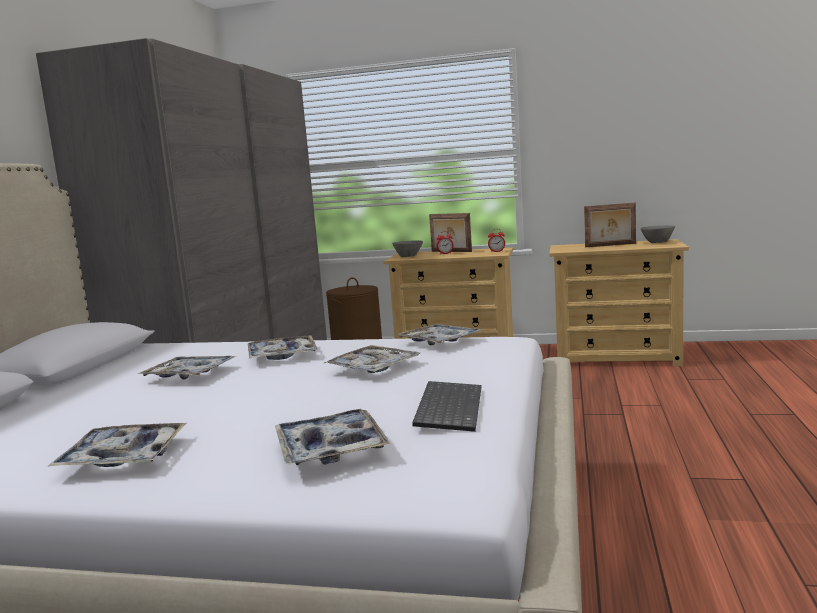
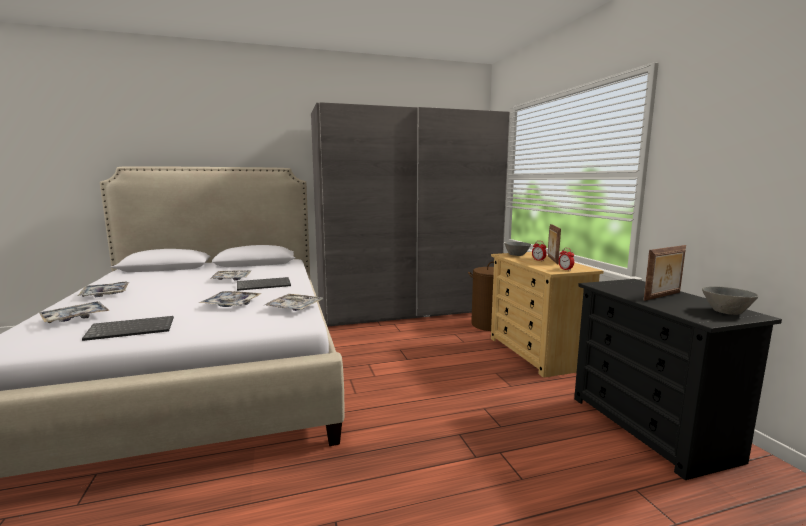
camera: 60 degrees right, 0 degrees up
(282, 355) = (264, 285): tray -> keyboard
(610, 245) = (663, 296): picture frame -> picture frame turned 90 degrees counterclockwise
(617, 358) = (650, 427): beige dresser -> black dresser

